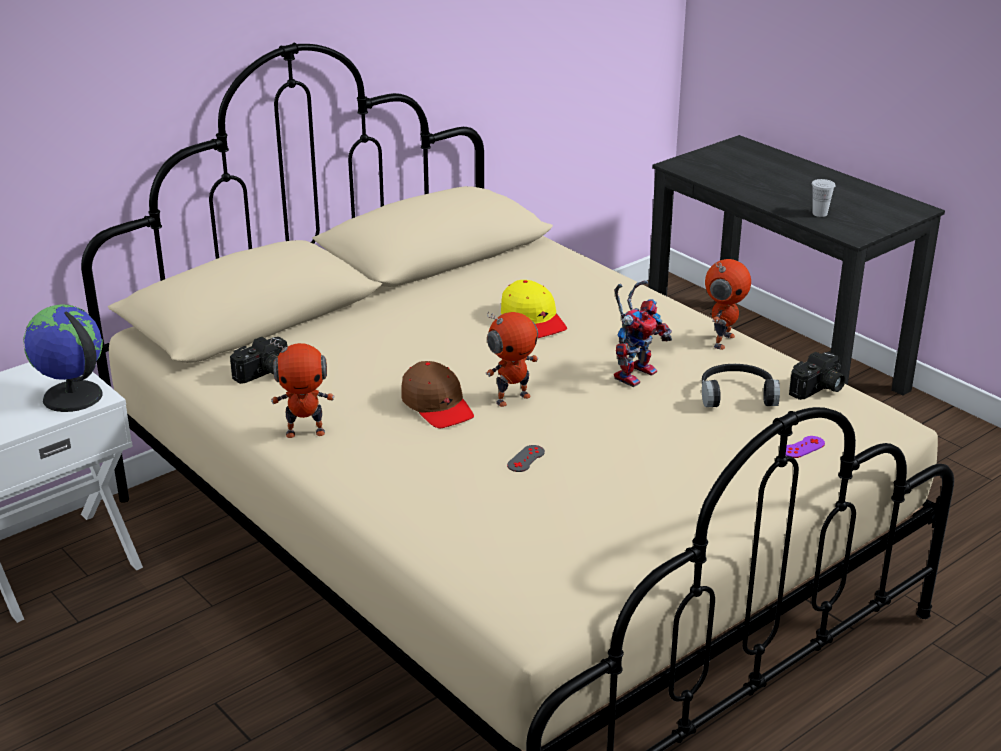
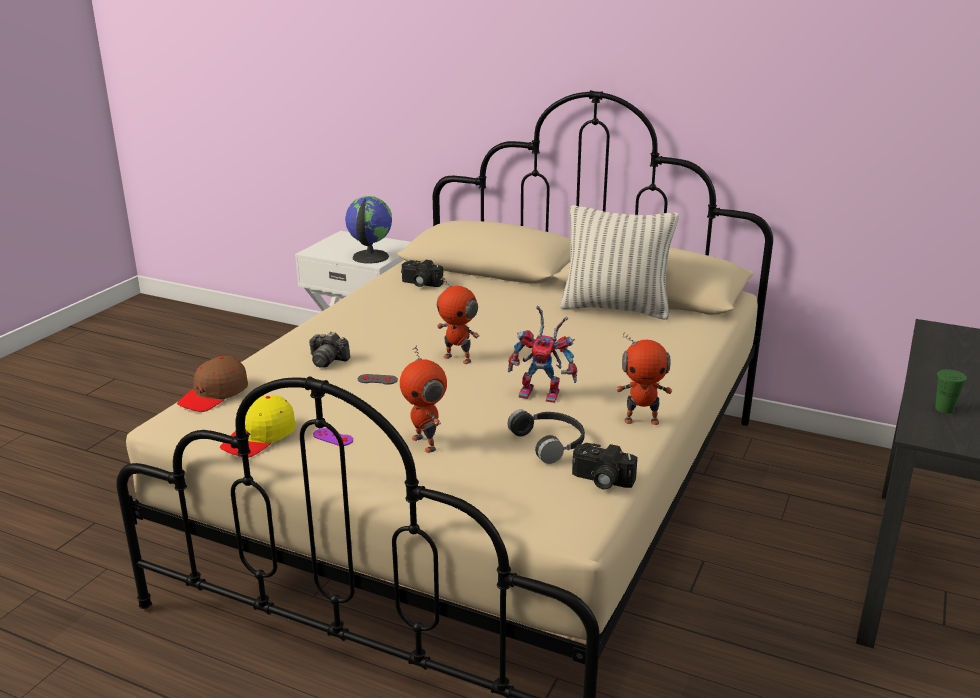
camera: 65 degrees right, 5 degrees down
(305, 432) = (359, 310): toy robot -> toy robot (426, 443)
(437, 406) = (425, 338): brown cap -> brown cap (214, 394)
(444, 482) = (327, 360): none -> camera
(465, 282) = (615, 308): none -> pillow
(533, 320) = (585, 342): yellow cap -> yellow cap (260, 437)
(803, 447) = (486, 488): purple game controller -> purple game controller (333, 437)
(819, 213) = (944, 409): white cup -> green cup

